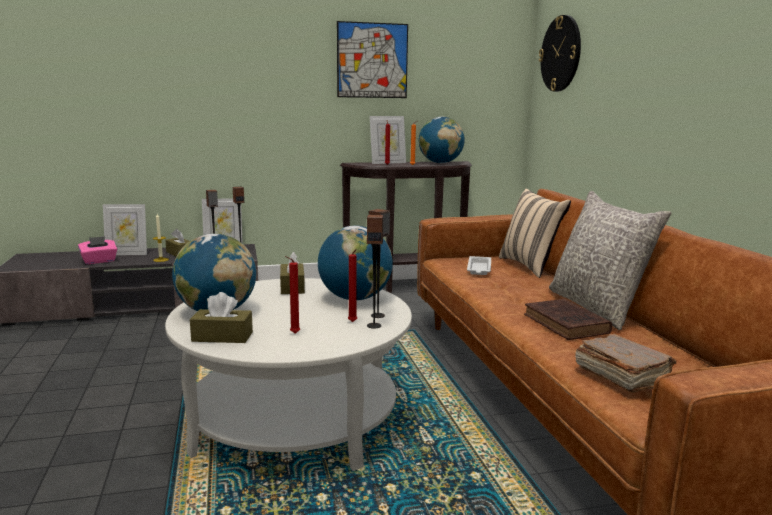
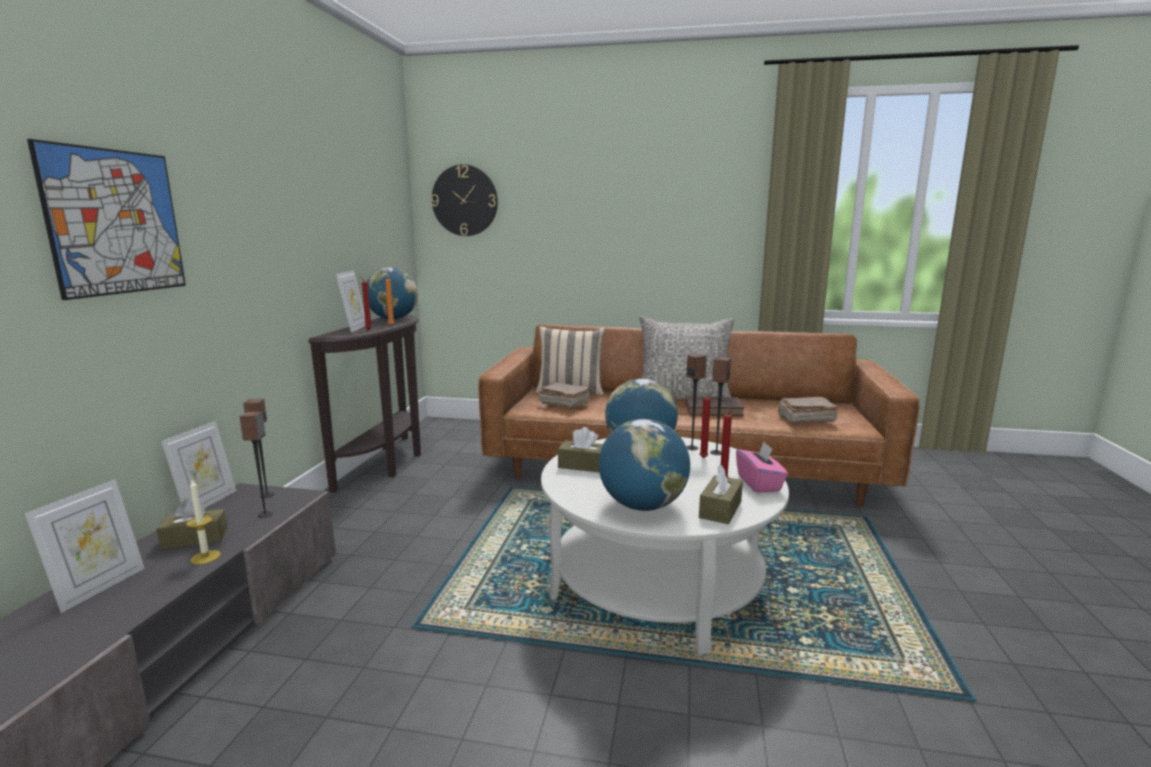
camera: 65 degrees left, 0 degrees up
(99, 261) = (101, 620): pink tissue box -> pink tissue box (759, 483)
(372, 60) = (314, 203): picture -> picture (115, 222)
(479, 269) = (564, 404): white tray -> brown book

